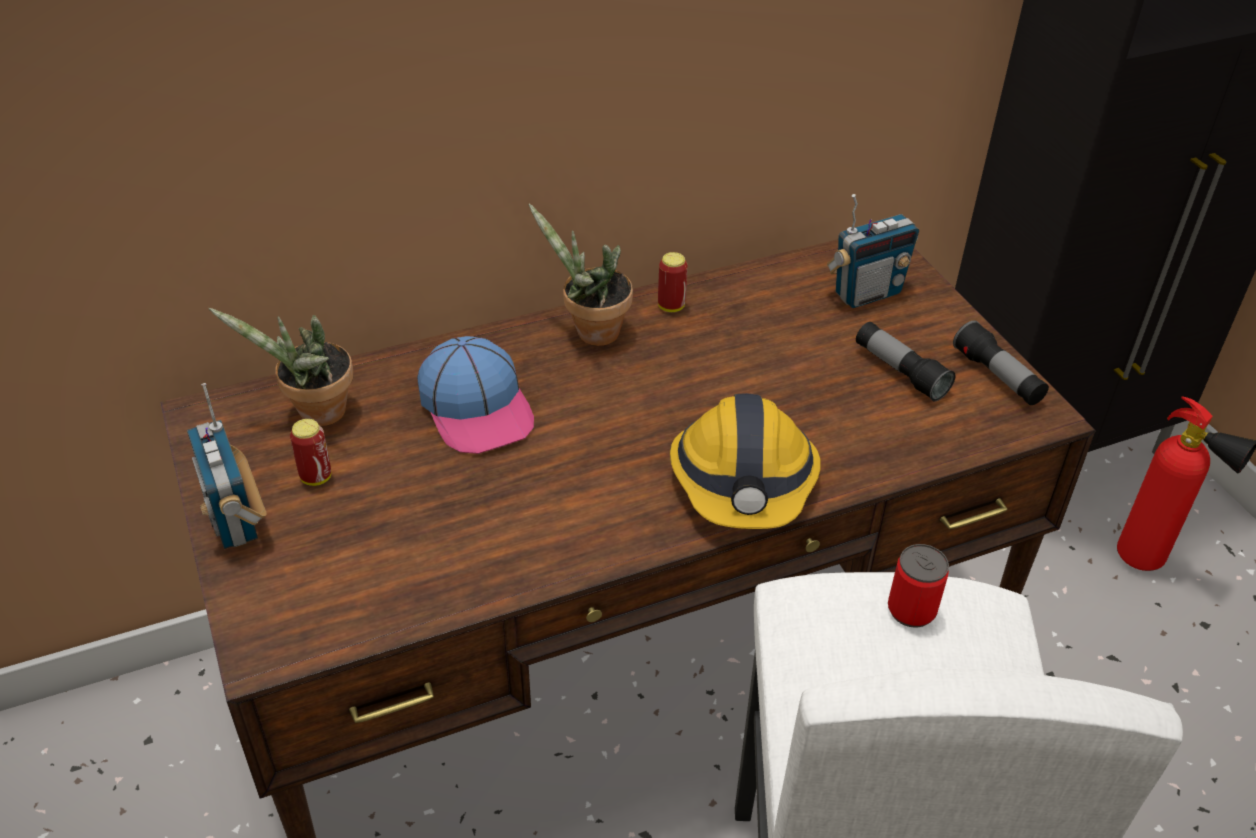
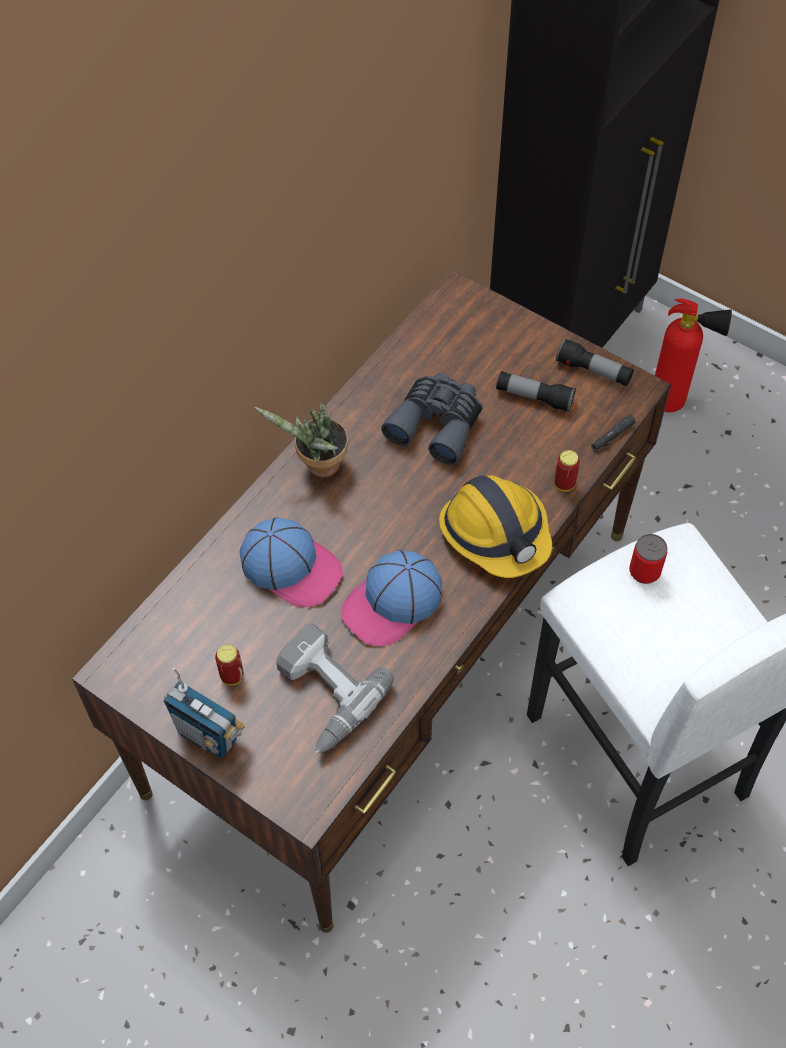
camera: 30 degrees left, 15 degrees up
(315, 414) = (189, 630): potted plant -> none
(393, 544) = (322, 695): none -> power drill
(557, 493) = (392, 603): none -> cap
(671, 306) = (355, 417): can -> can (564, 484)
(760, 349) = (437, 424): none -> grey binoculars
(866, 293) = (473, 340): radio -> none
(974, 449) = (612, 436): none -> black flashlight

